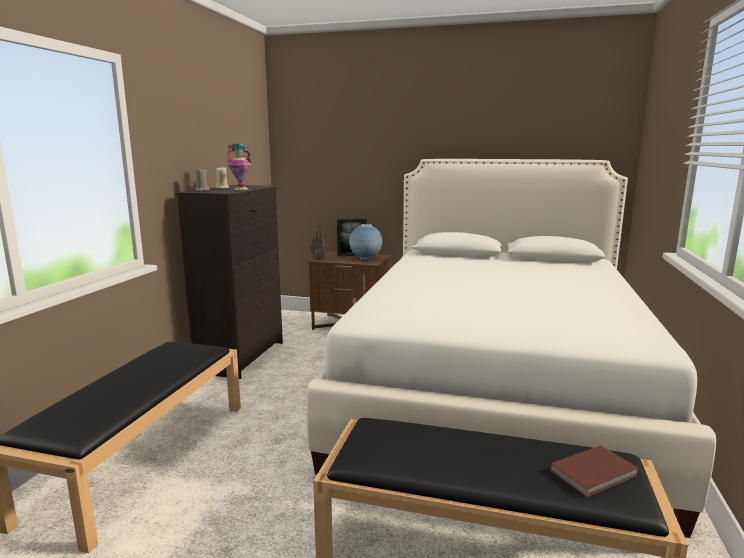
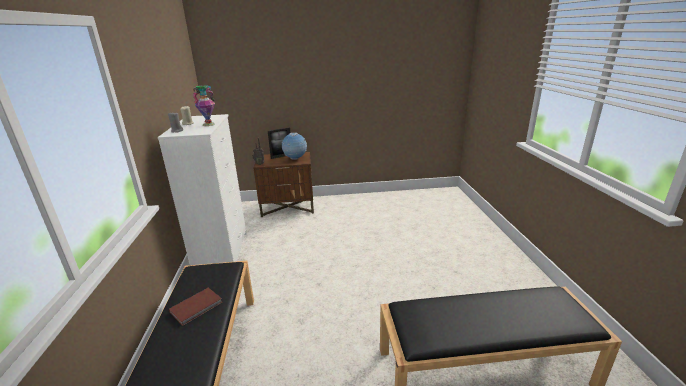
camera: 20 degrees left, 10 degrees up
(242, 356) = (223, 253): black dresser -> white dresser
(495, 389) = (415, 241): white bed -> none
(595, 473) = (554, 308): brown book -> brown book (197, 307)

